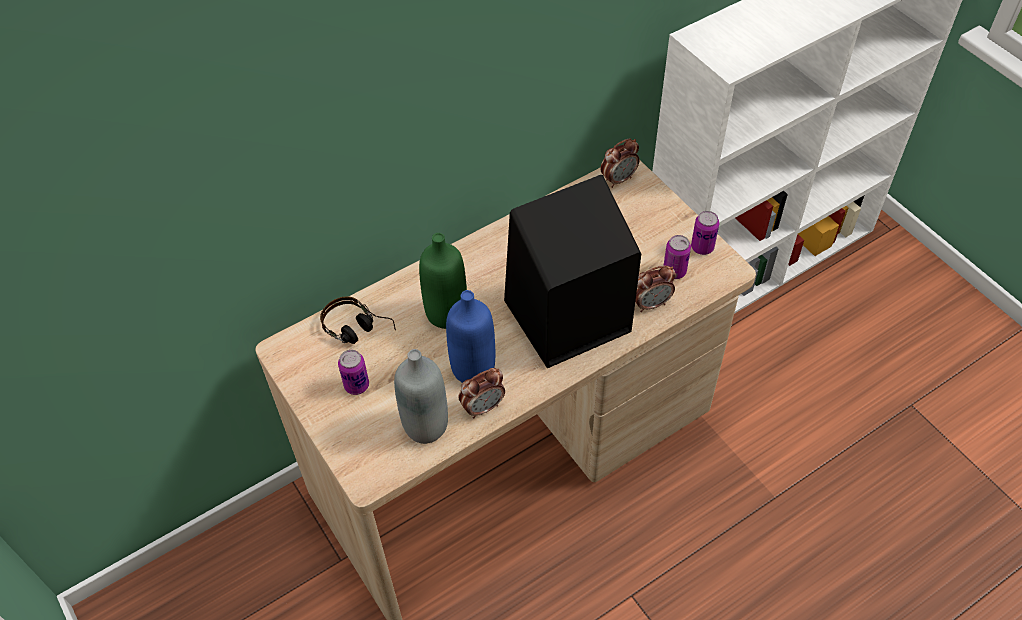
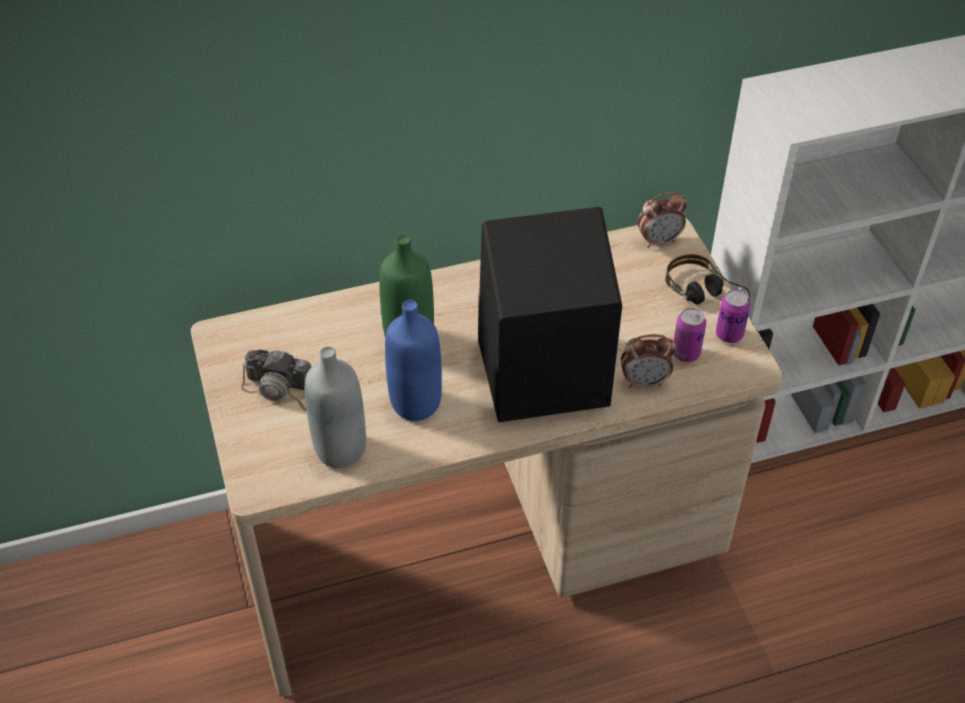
camera: 15 degrees right, 5 degrees down
(356, 385) = (282, 389): can -> camera
(360, 331) = (308, 335): headphones -> headphones (705, 294)
(483, 407) = (411, 445): alarm clock -> none

